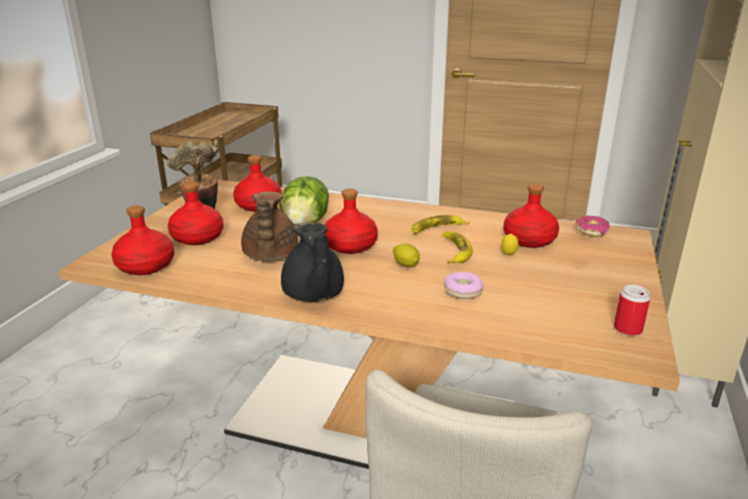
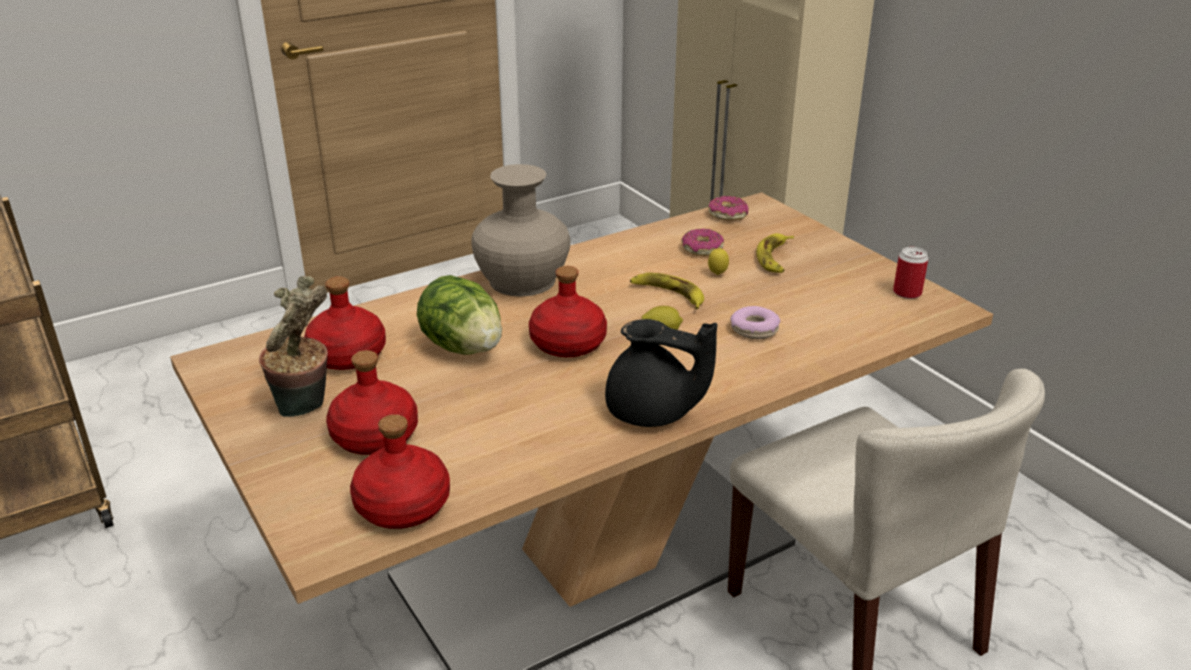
camera: 50 degrees left, 5 degrees up
(269, 256) = (516, 404): brown teapot -> none
(395, 211) = (522, 280): none -> beige vase
(436, 229) = (605, 280): banana -> banana (775, 258)
(530, 240) = (702, 249): red bottle -> donut

